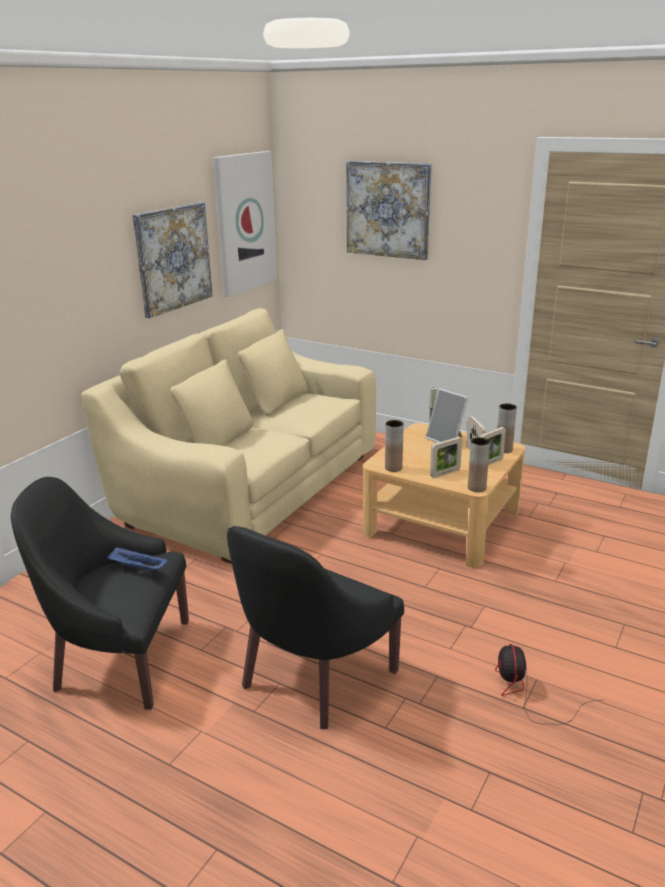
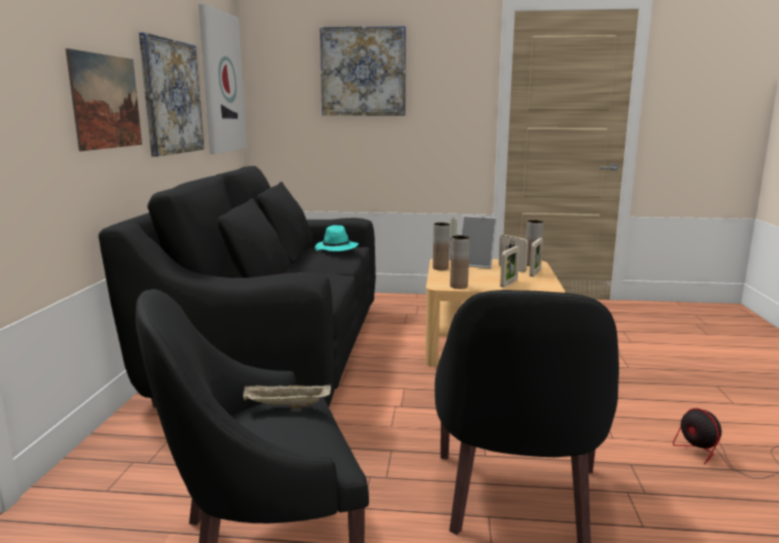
camera: 25 degrees left, 10 degrees down
(94, 286) = (106, 101): none -> picture
(137, 568) = (286, 406): blue tray -> beige tray
(251, 488) = (275, 349): beige sofa -> black sofa
(317, 403) = (337, 248): none -> turquoise hat
(476, 488) = (550, 288): brown vase -> brown vase (440, 268)

